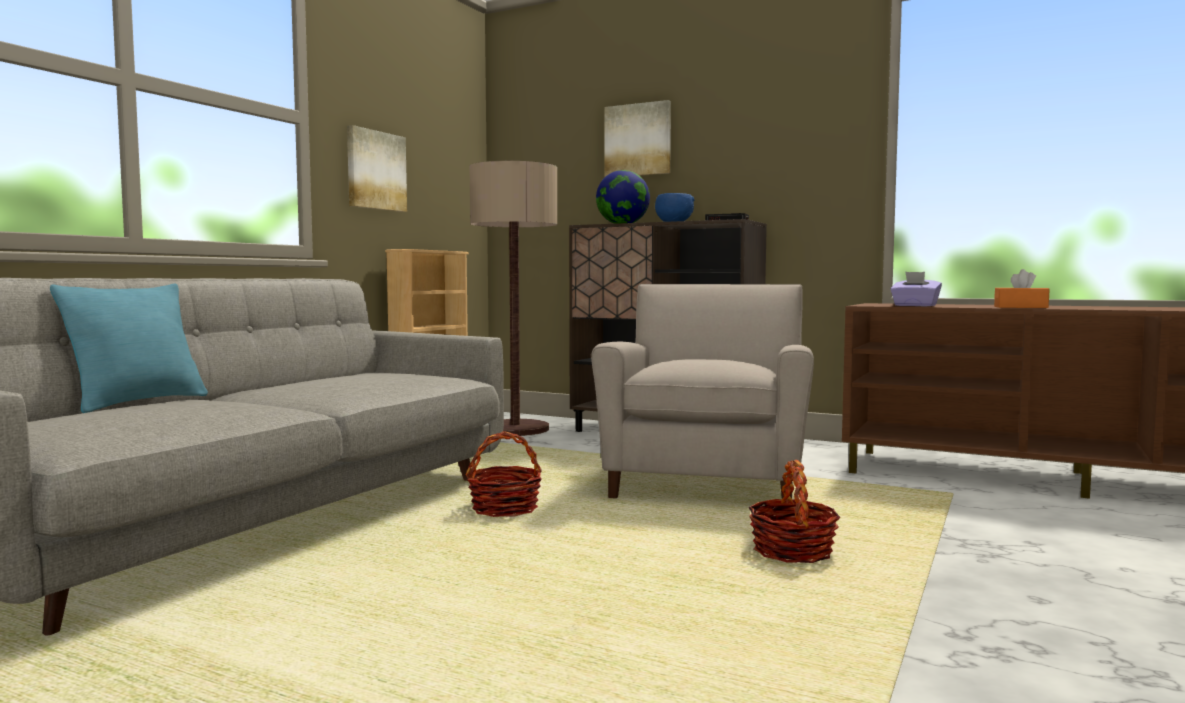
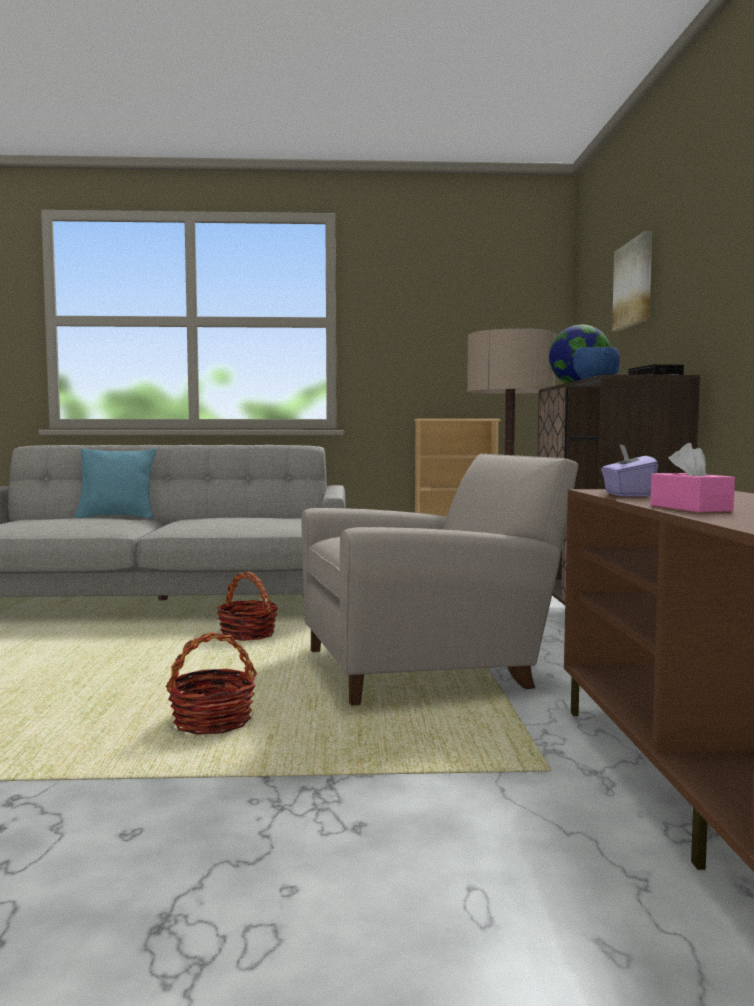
camera: 60 degrees right, 0 degrees up
(375, 170) = (409, 353): picture -> none
(1020, 307) = (690, 508): orange tissue box -> pink tissue box

